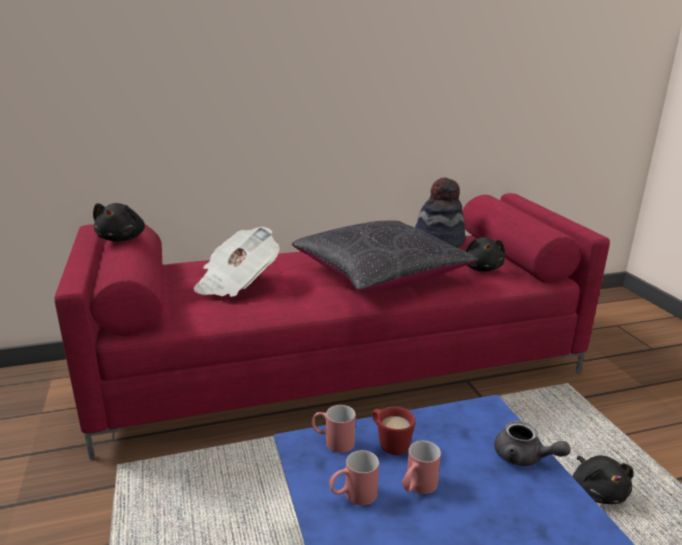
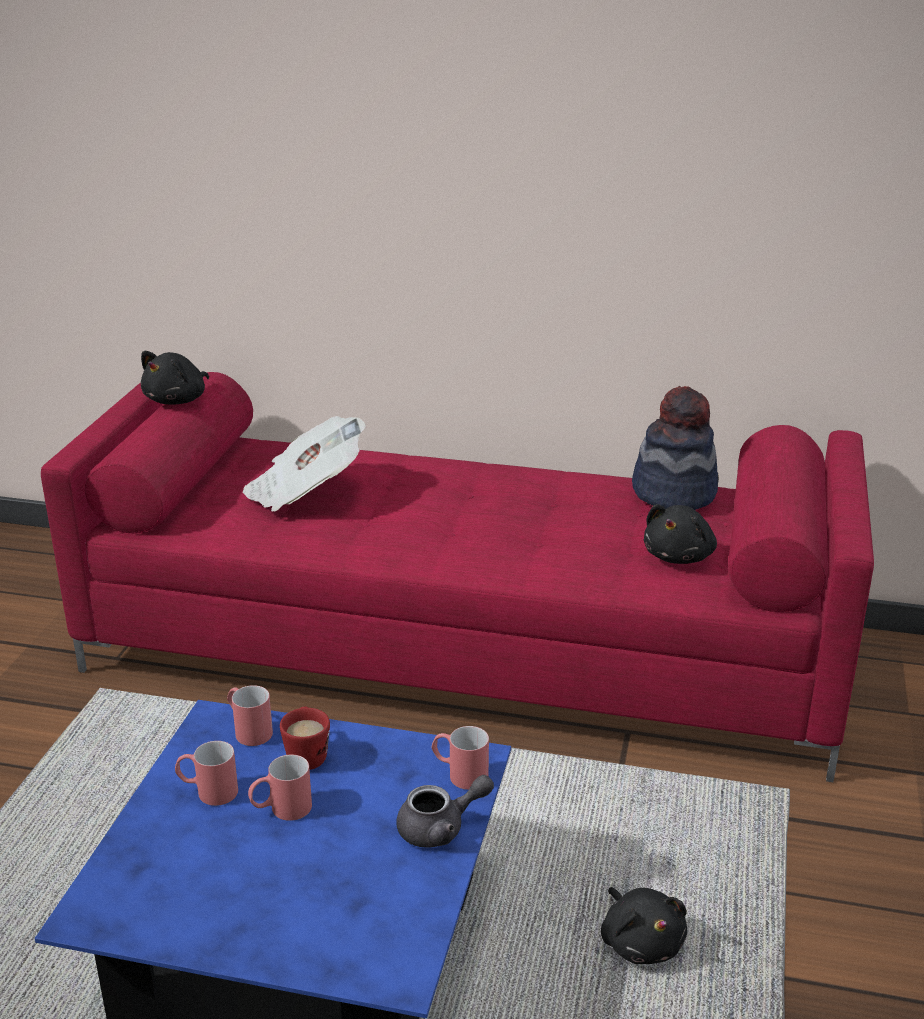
camera: 30 degrees right, 5 degrees up
(381, 274) = (513, 526): black pillow -> none
(492, 420) = (459, 774): none -> red mug
(524, 458) = (441, 828): grey teapot -> grey teapot turned 90 degrees counterclockwise
(597, 491) = (641, 942): black plush toy -> black plush toy turned 45 degrees counterclockwise

